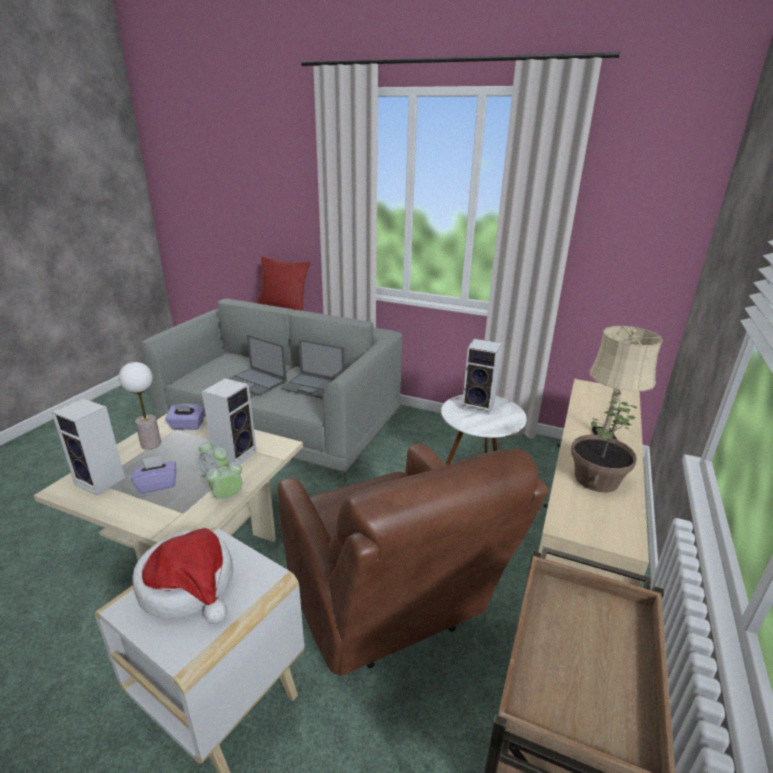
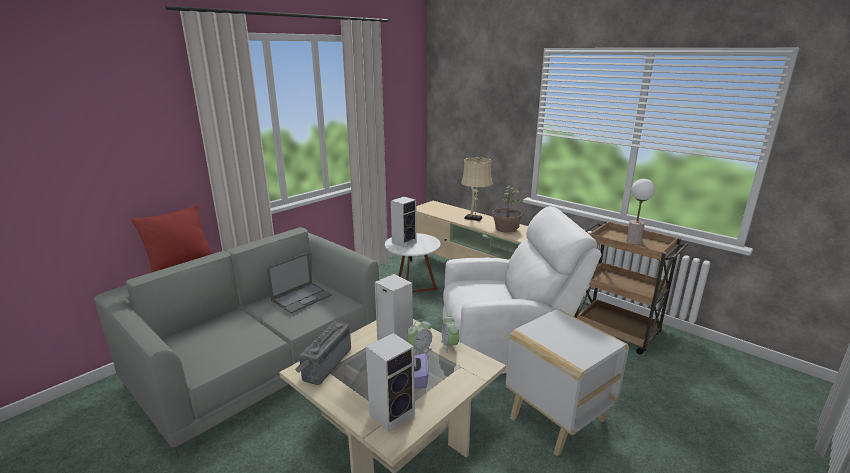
camera: 70 degrees left, 5 degrees down
(151, 444) = (343, 385): table lamp -> table lamp (633, 241)
(187, 426) = (324, 363): purple tissue box -> radio
(189, 586) = (564, 339): hat -> none
(256, 382) = (257, 326): laptop -> none
(389, 608) = (506, 345): brown armchair -> white armchair

